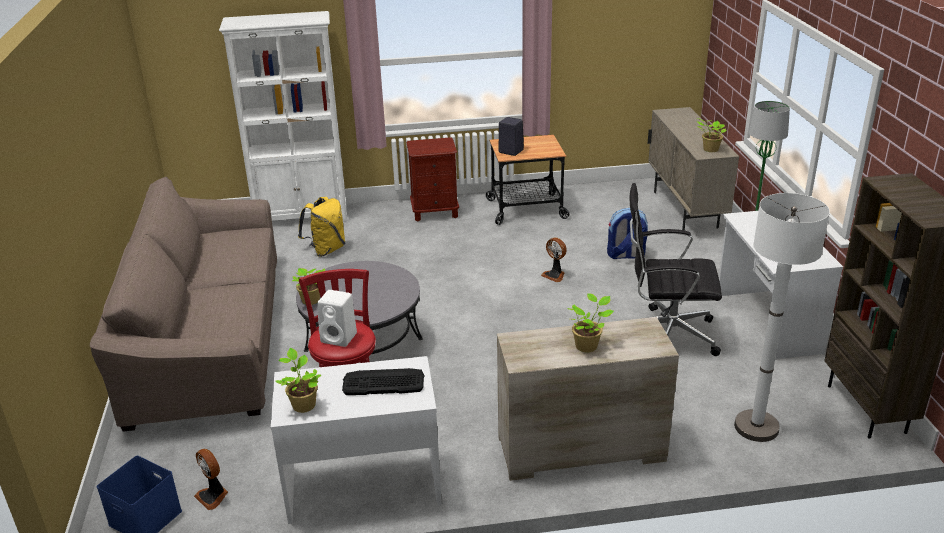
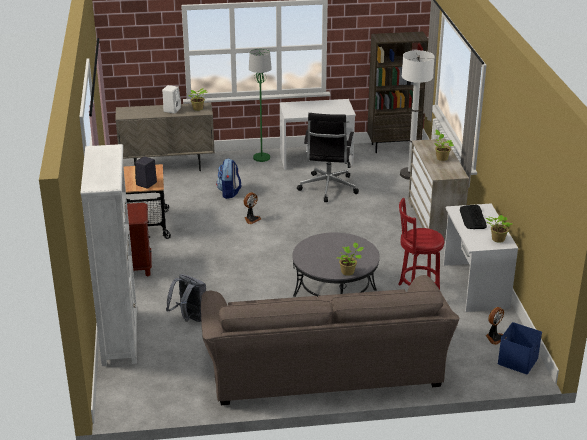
camera: 90 degrees left, 0 degrees up
(326, 250) = (189, 318): yellow backpack -> grey backpack
(340, 338) = (427, 235): white speaker -> white speaker (172, 110)

